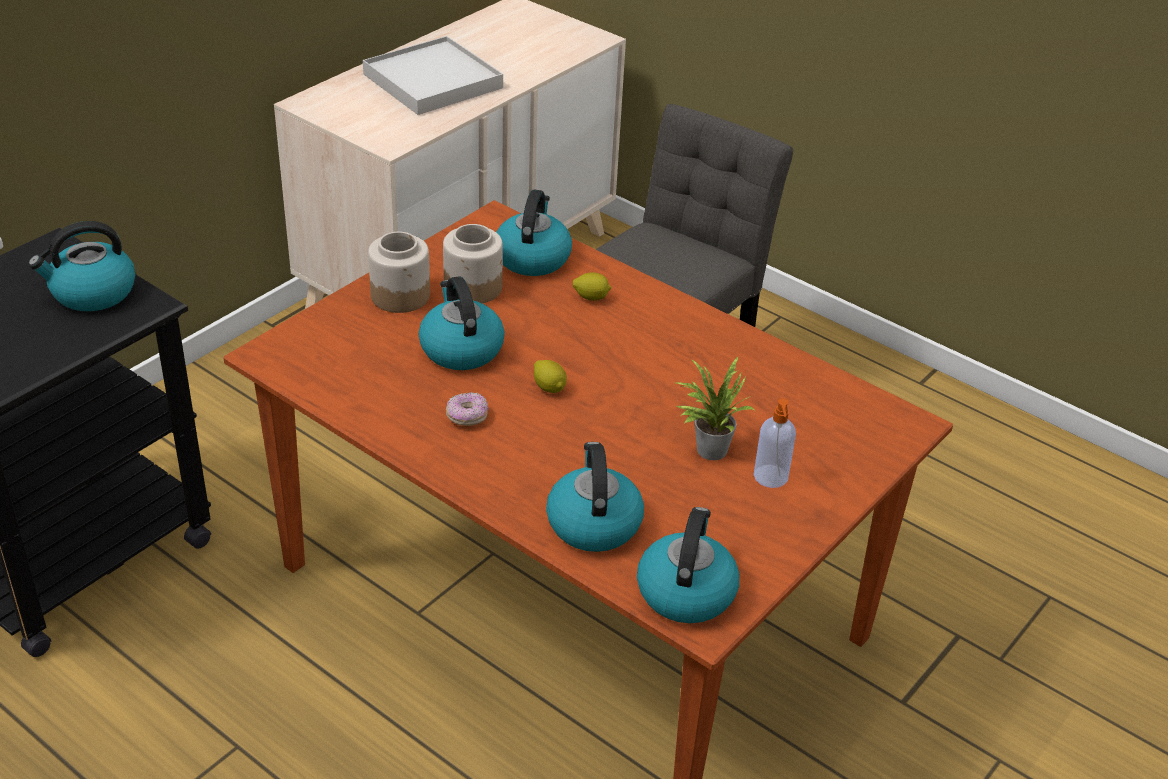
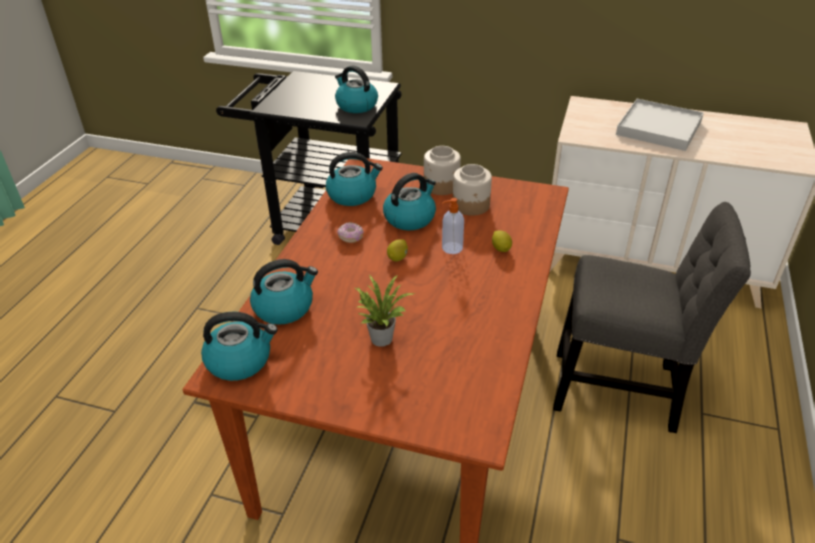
camera: 70 degrees right, 0 degrees up
(532, 257) = (521, 216): kettle -> kettle (352, 195)
(771, 477) = (369, 373): soap dispenser -> soap dispenser (451, 248)

